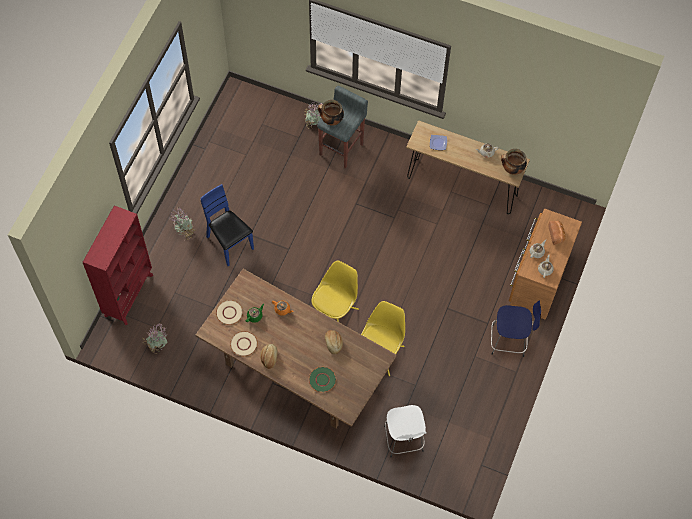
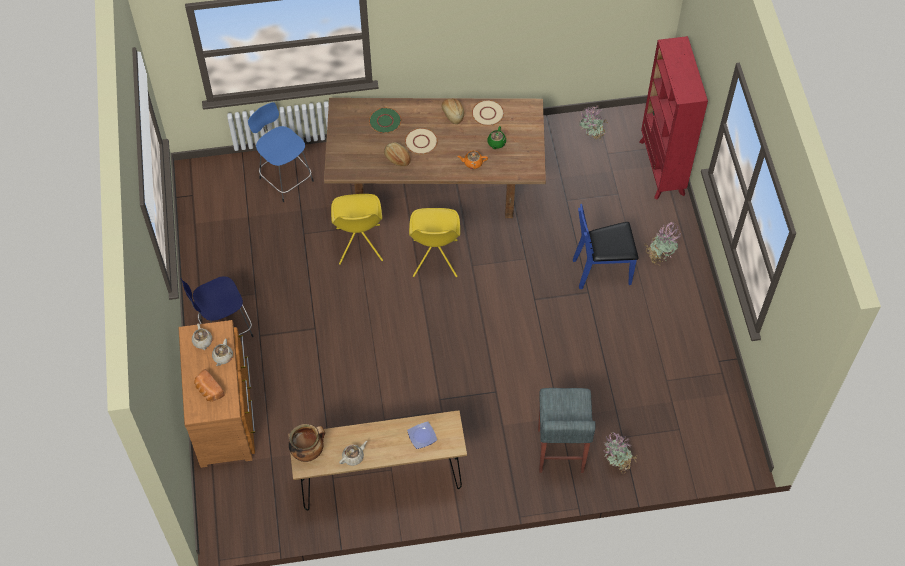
camera: 150 degrees right, 5 degrees down
(229, 244) = (602, 270): blue chair -> blue chair turned 150 degrees clockwise
(229, 312) = (525, 133): beige plate -> beige plate (421, 142)
(331, 120) = (575, 400): cooking pot -> none
(403, 440) = (285, 178): white stool -> blue stool

